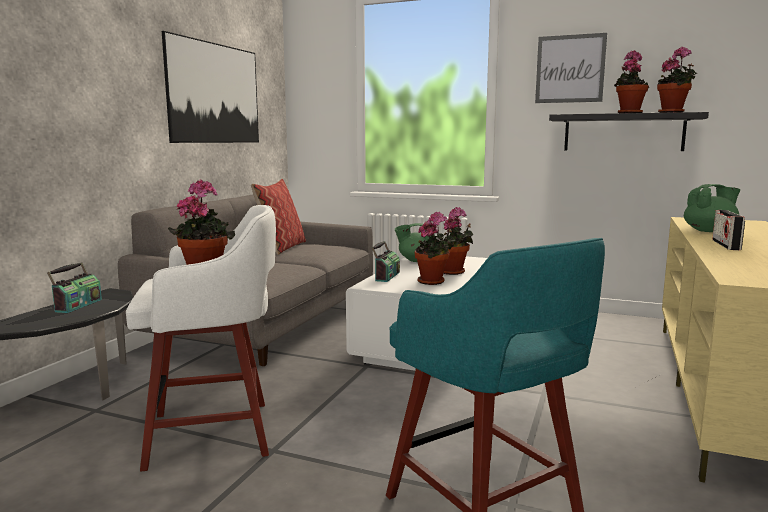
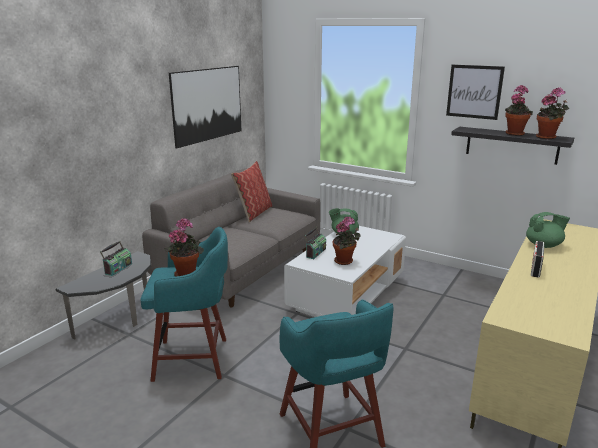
camera: 10 degrees right, 10 degrees up
(215, 433) = (194, 359): white stool -> turquoise stool
(454, 272) = (364, 251): potted plant -> none

